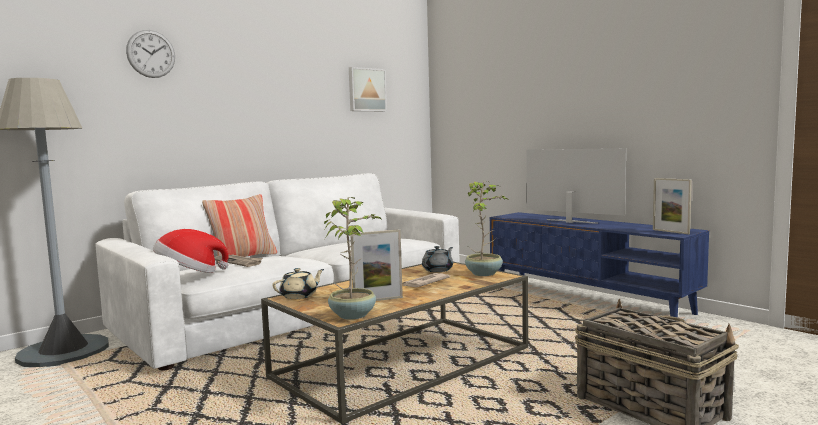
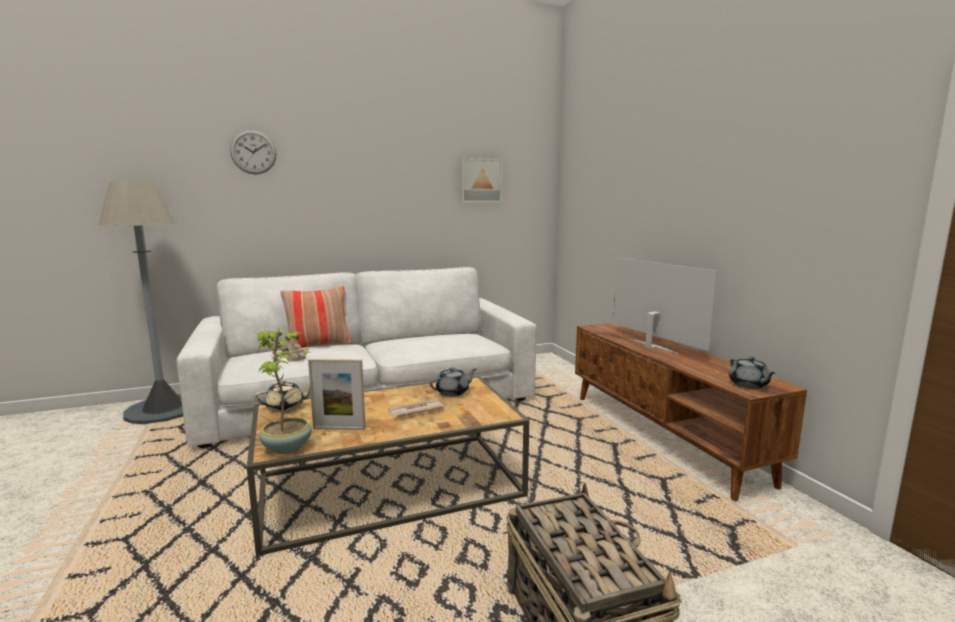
camera: 20 degrees right, 5 degrees up
(189, 273) = (238, 362): hat -> none
(484, 273) = (490, 407): potted plant -> none
(587, 298) = (663, 435): blue tv stand -> brown tv stand
(670, 232) = (748, 385): picture frame -> grey teapot

